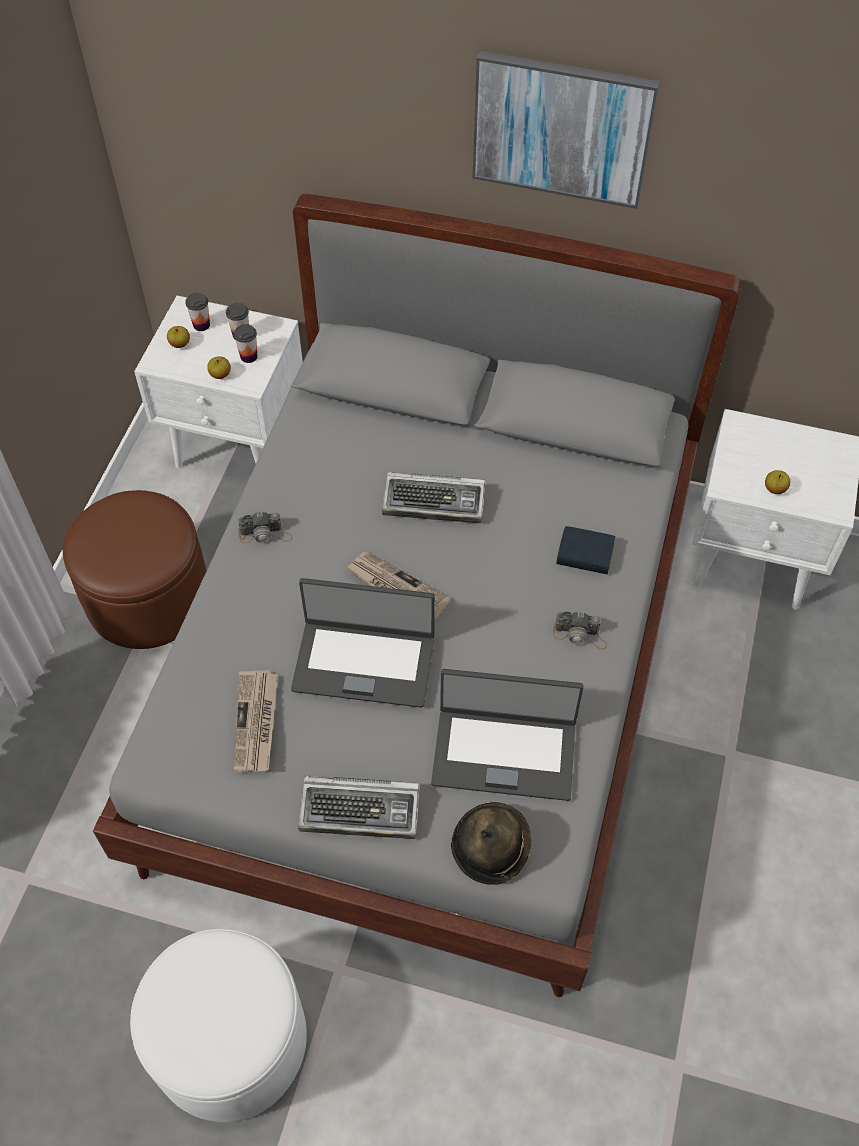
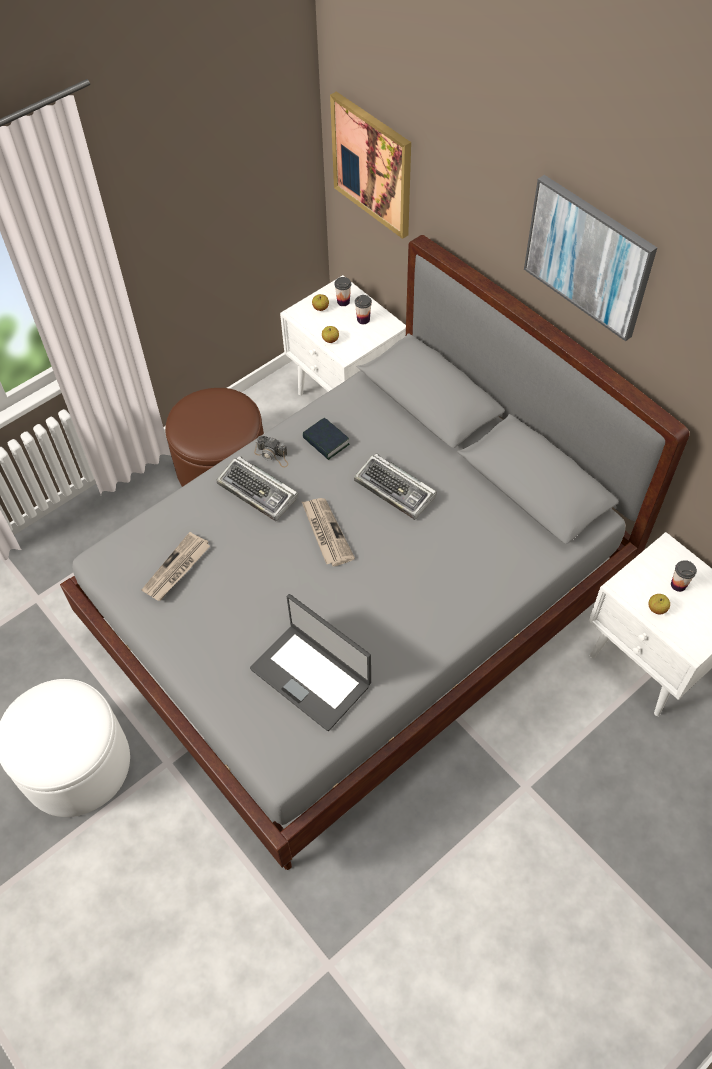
camera: 35 degrees right, 0 degrees up
(199, 133) = (373, 164): none -> picture
(249, 356) = (357, 336): cup -> cup (678, 585)
(361, 810) = (197, 659): keyboard -> keyboard (259, 492)
(364, 662) = (268, 568): laptop -> none
(490, 846) = (256, 729): hat -> none
(580, 635) = (422, 630): camera -> none
(585, 554) = (469, 578): book -> book (326, 442)

